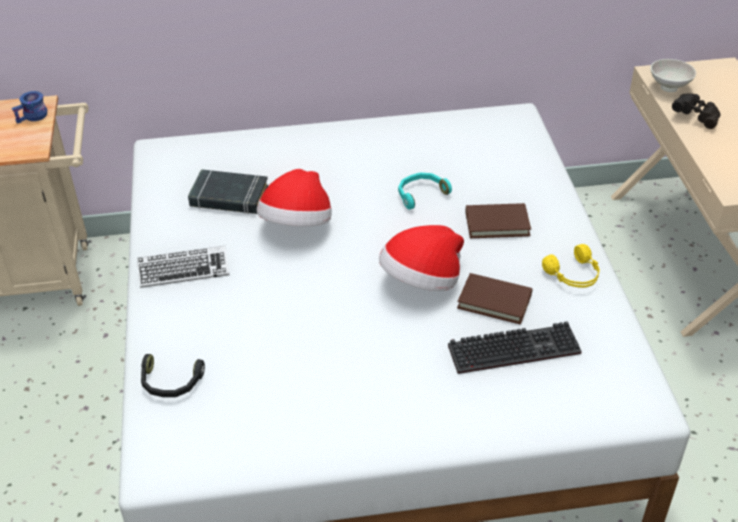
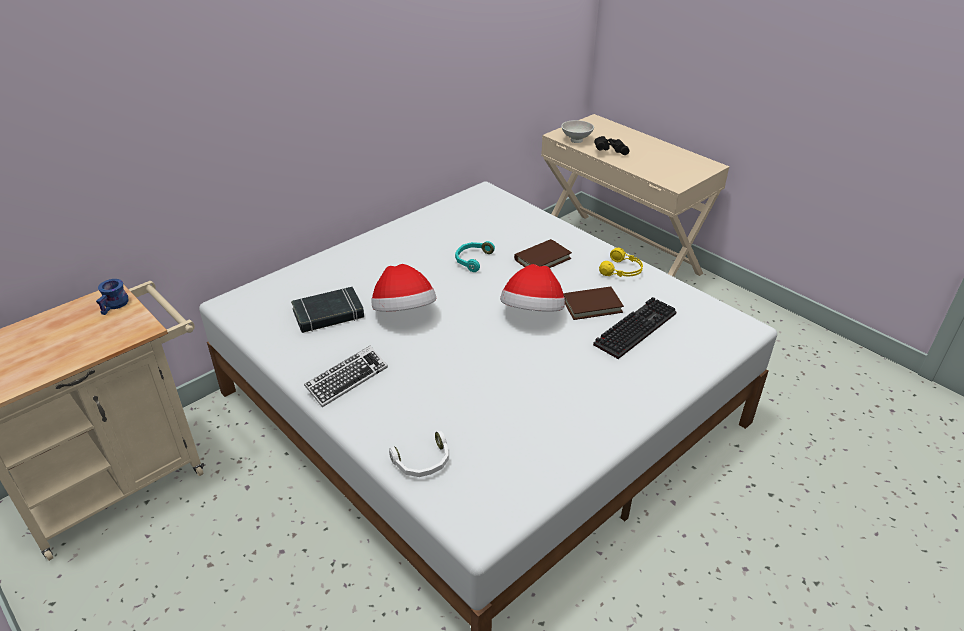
camera: 35 degrees left, 5 degrees down
(170, 383) = (423, 463): black headphones -> white headphones

